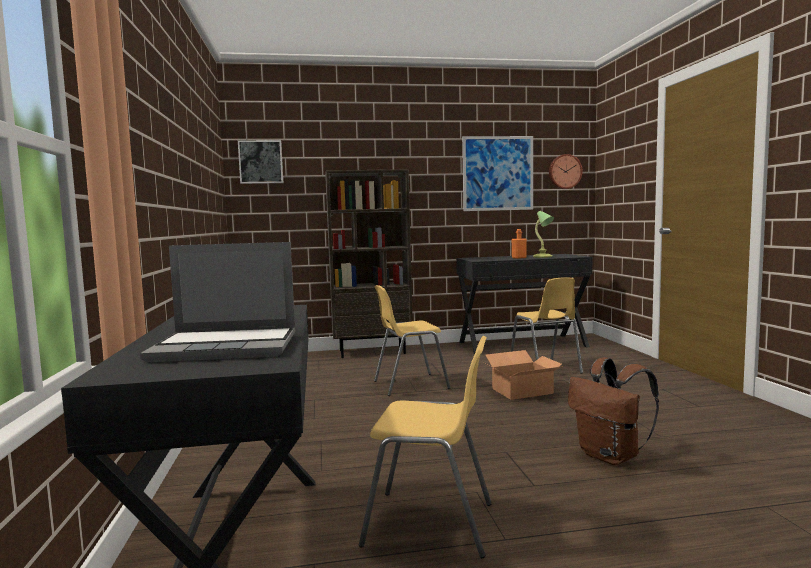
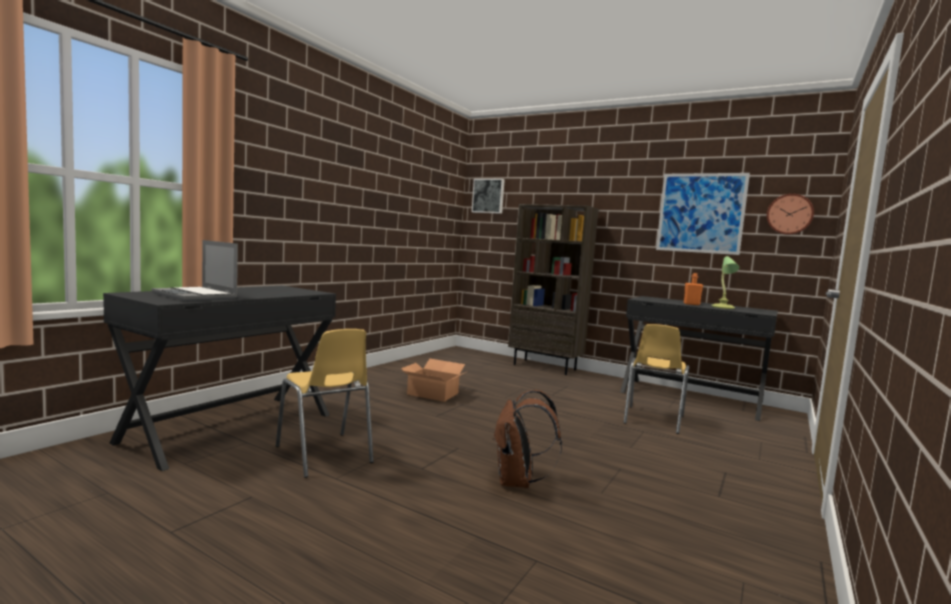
camera: 40 degrees right, 0 degrees up
(409, 385) = (511, 393): yellow chair -> none
(521, 391) = (581, 424): cardboard box -> cardboard box (432, 393)

